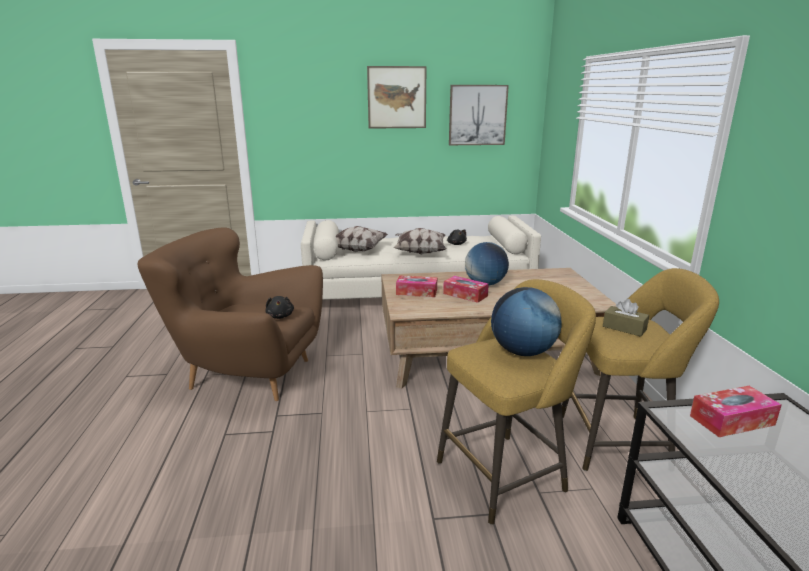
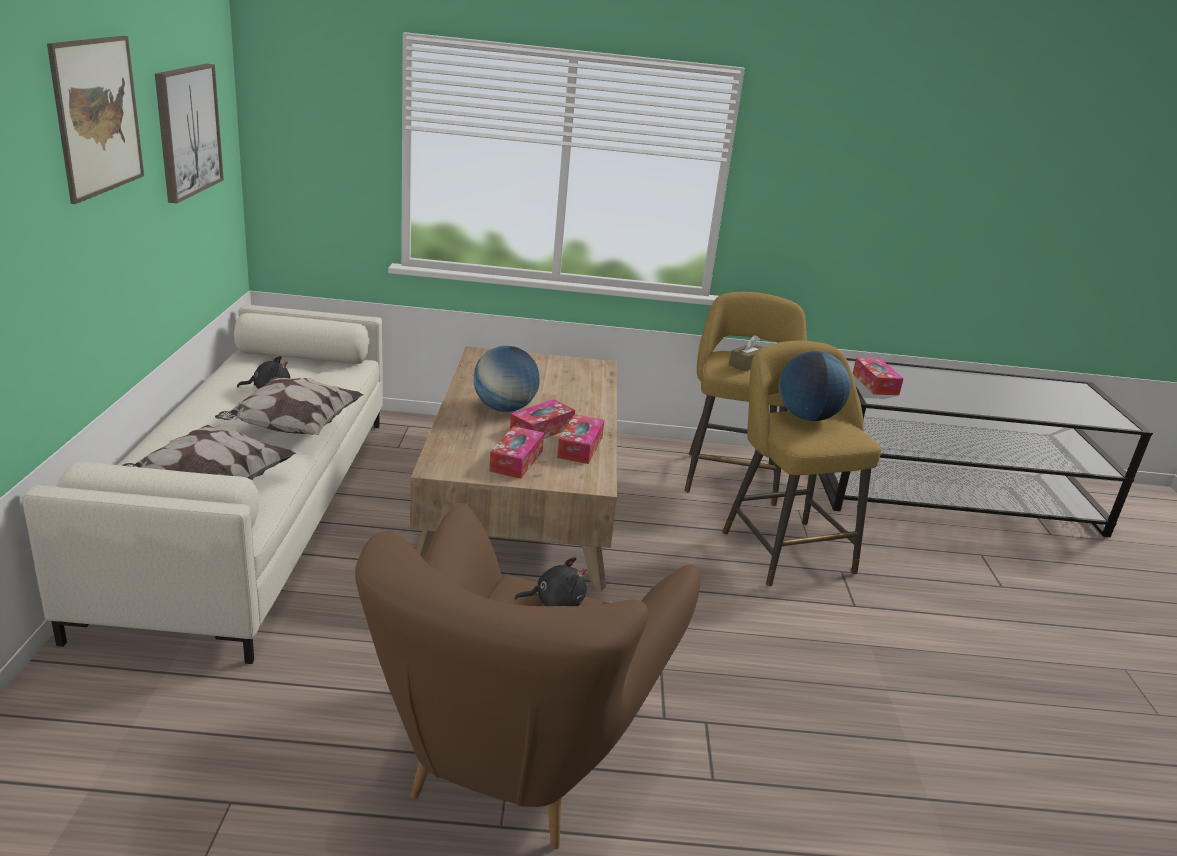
camera: 85 degrees left, 5 degrees up
(449, 306) = (580, 447): none -> tissue box

